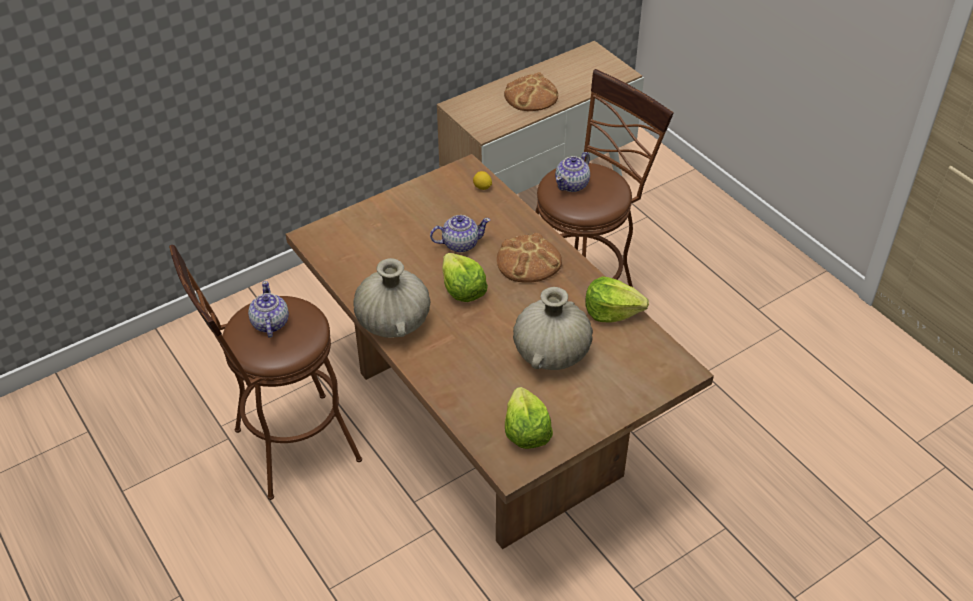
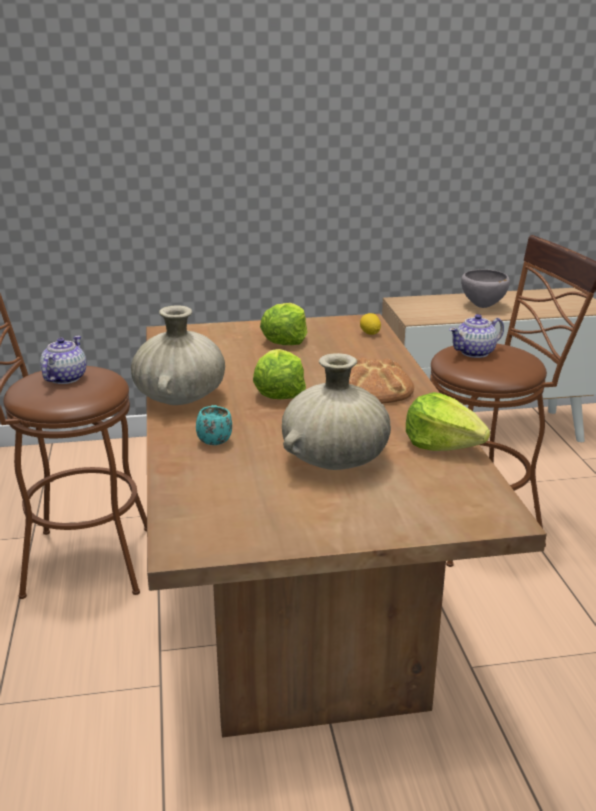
camera: 25 degrees right, 20 degrees down
(454, 360) = (214, 439): none -> turquoise mug
(460, 244) = (309, 362): teapot -> none
(526, 431) = (236, 518): lettuce -> lettuce (285, 339)
(531, 96) = (483, 306): bread -> grey bowl

